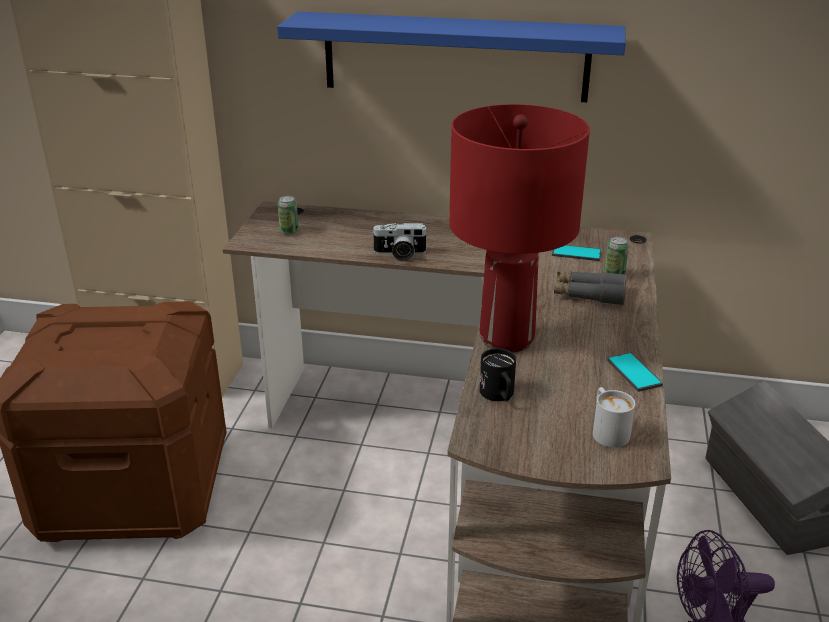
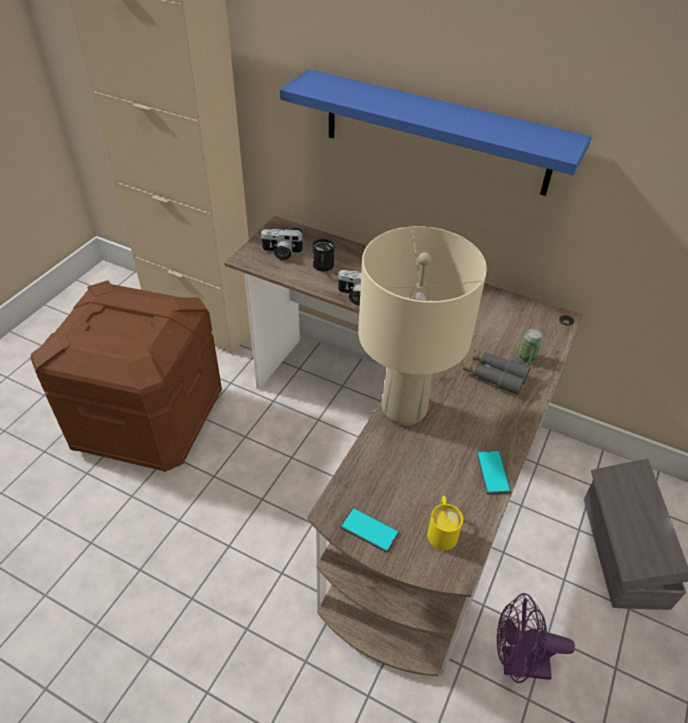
camera: 15 degrees right, 15 degrees up
(289, 231) = (281, 253): can -> camera
(499, 396) = (371, 470): black mug -> black mug (323, 268)
(507, 338) = (404, 409): red table lamp -> beige table lamp
(576, 253) = (504, 326): phone -> phone (369, 530)
(607, 430) = (441, 530): white mug -> yellow mug

